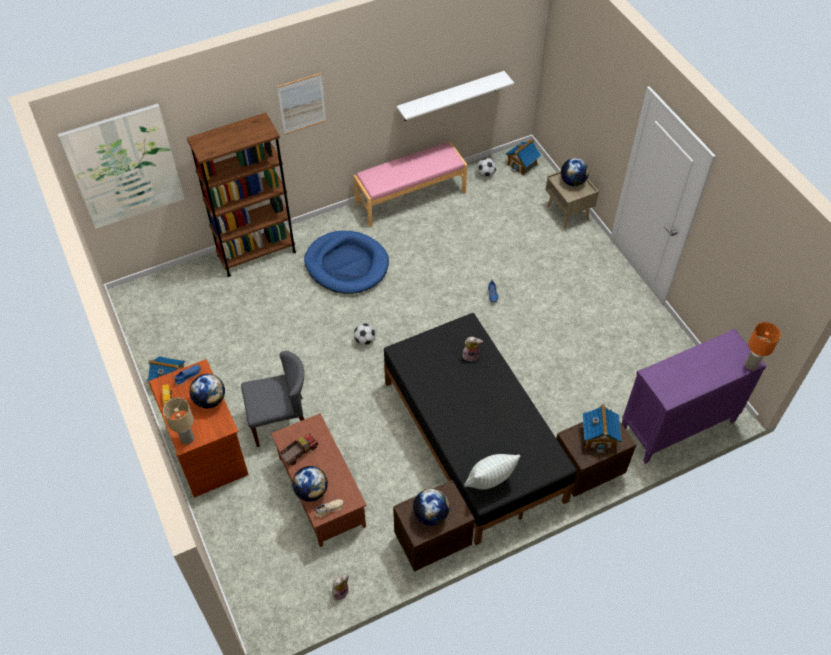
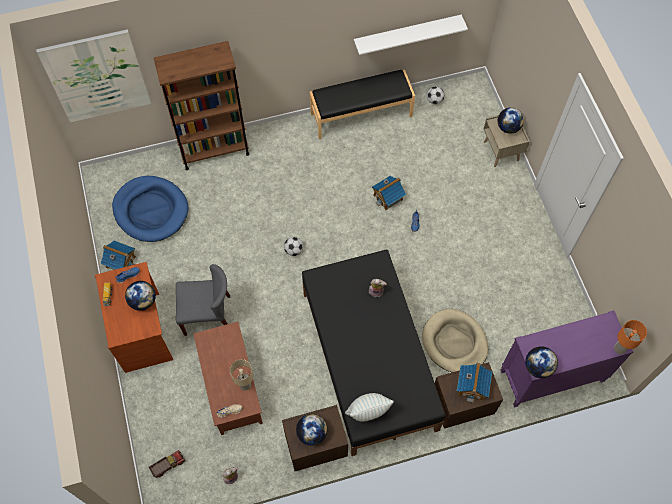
camera: 10 degrees right, 10 degrees up
(187, 438) = (119, 333): beige table lamp -> beige table lamp (245, 385)
(299, 452) = (213, 355): toy truck -> toy truck (168, 465)
(302, 103) = (263, 34): picture -> none
(311, 491) = (217, 392): globe -> globe (538, 367)
(346, 265) = (291, 174): blue dog bed -> blue dog bed (151, 210)
(410, 197) = (361, 114): pink bench -> black bench
(522, 164) = (470, 95): toy house -> toy house (388, 197)
(563, 407) = (454, 342): none -> beige dog bed

